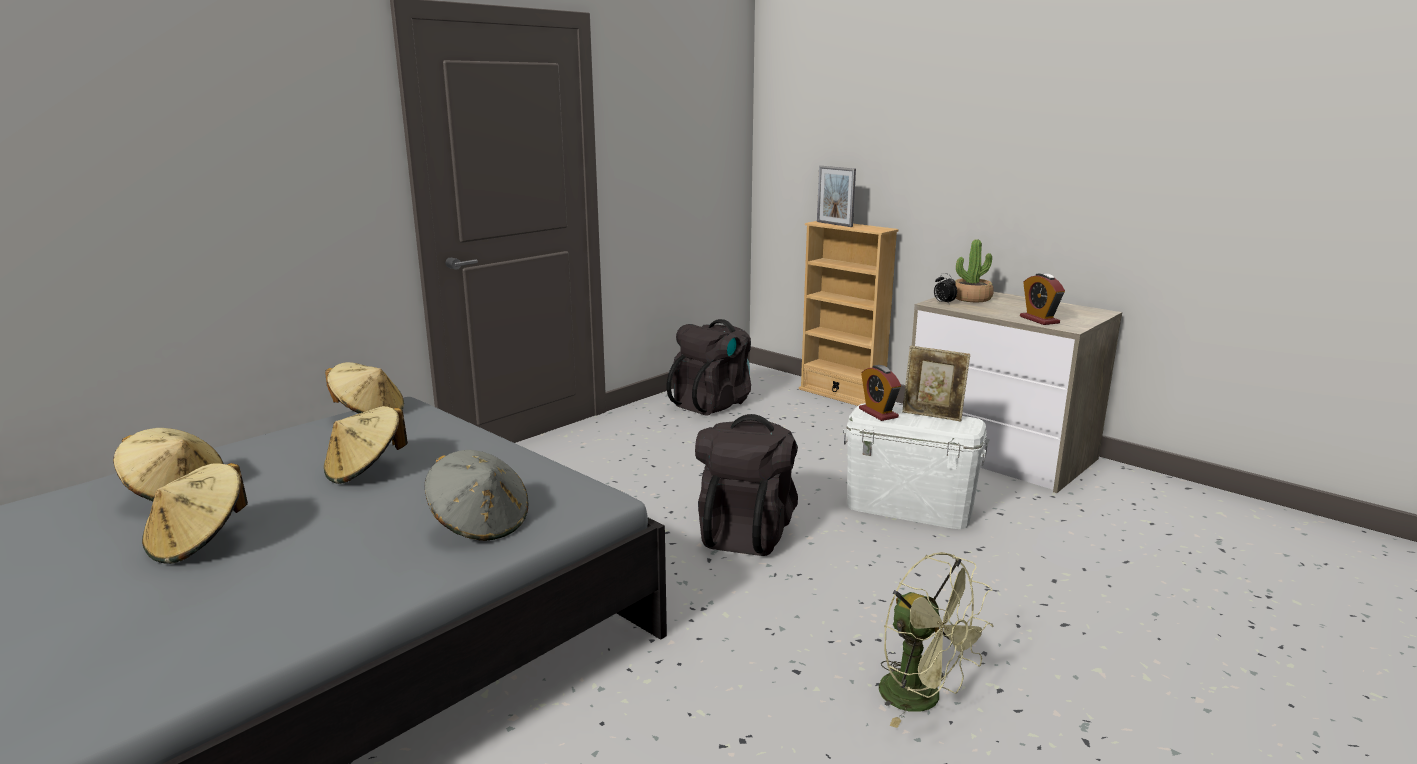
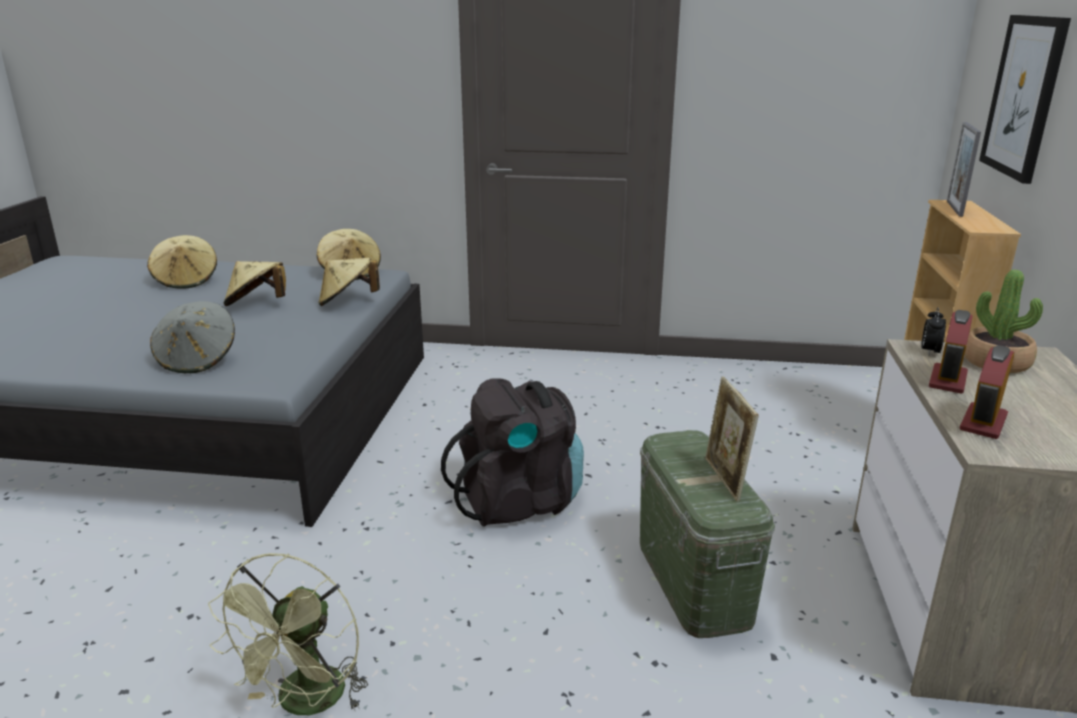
camera: 55 degrees right, 5 degrees up
(199, 542) = (123, 307): beige hat -> beige hat (347, 302)
(712, 403) = (761, 389): black backpack -> none
(854, 145) = (1024, 96): none -> picture
(878, 413) = (681, 446): alarm clock -> alarm clock (947, 380)
(909, 508) = (694, 581): white storage box -> green storage box

